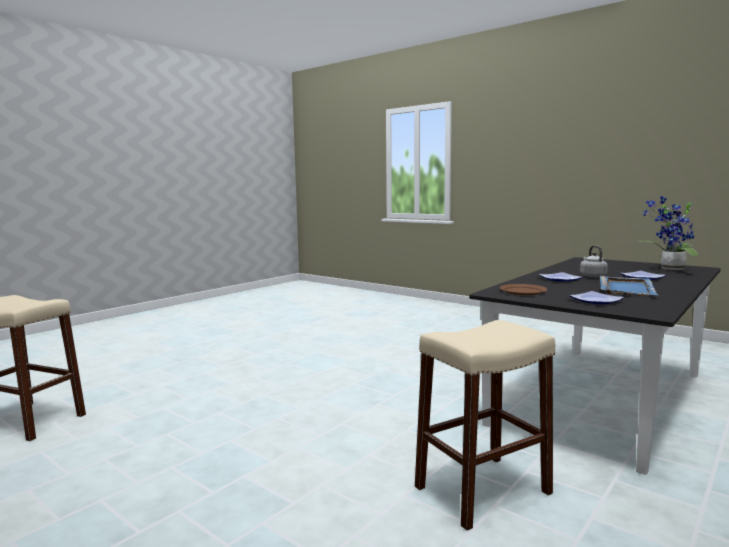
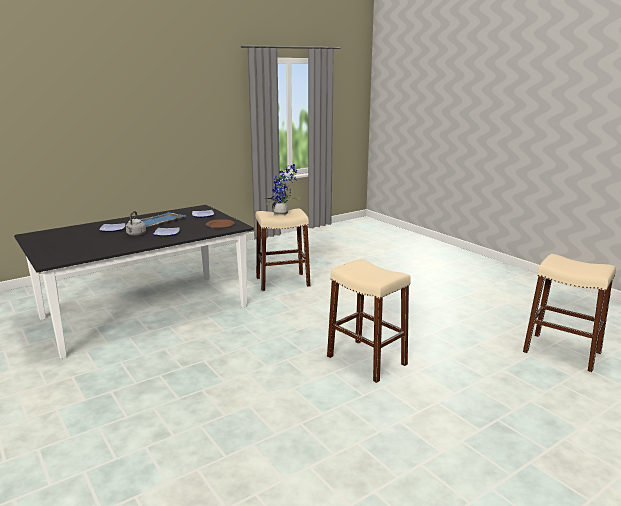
camera: 165 degrees left, 10 degrees up
(284, 384) = (366, 360): none -> beige stool
(669, 269) = (54, 236): potted plant -> potted plant (282, 214)

